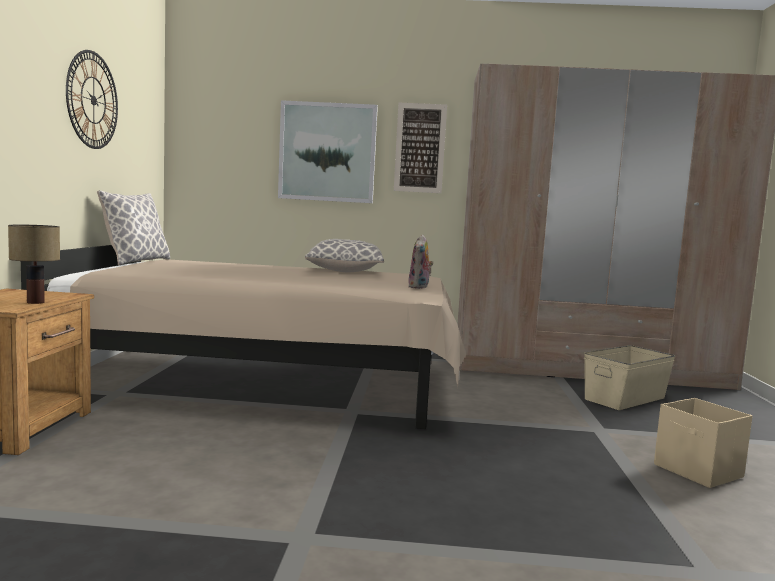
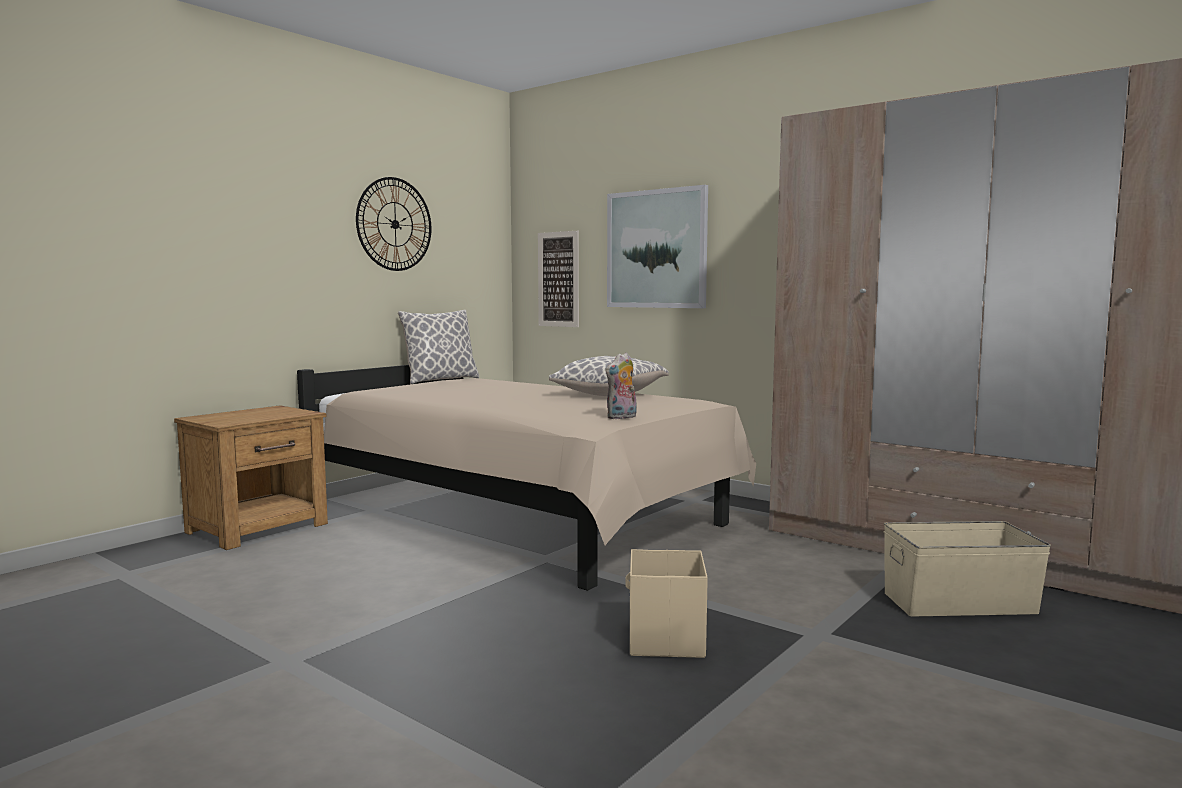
camera: 35 degrees right, 0 degrees up
(35, 302) = (257, 419): table lamp -> none
(420, 148) = (758, 233): picture -> picture (558, 279)
(698, 471) = (856, 718): beige storage box -> beige storage box (665, 640)

